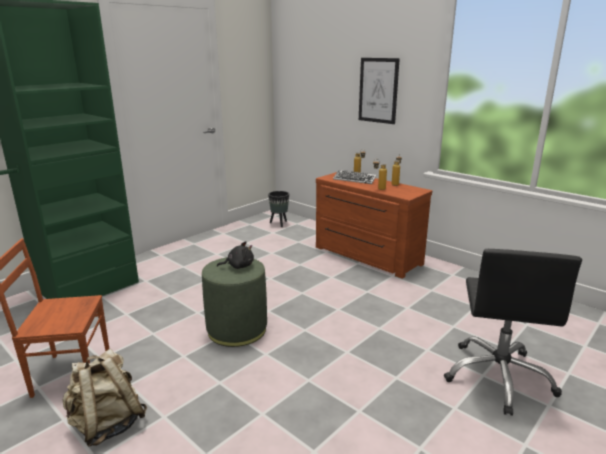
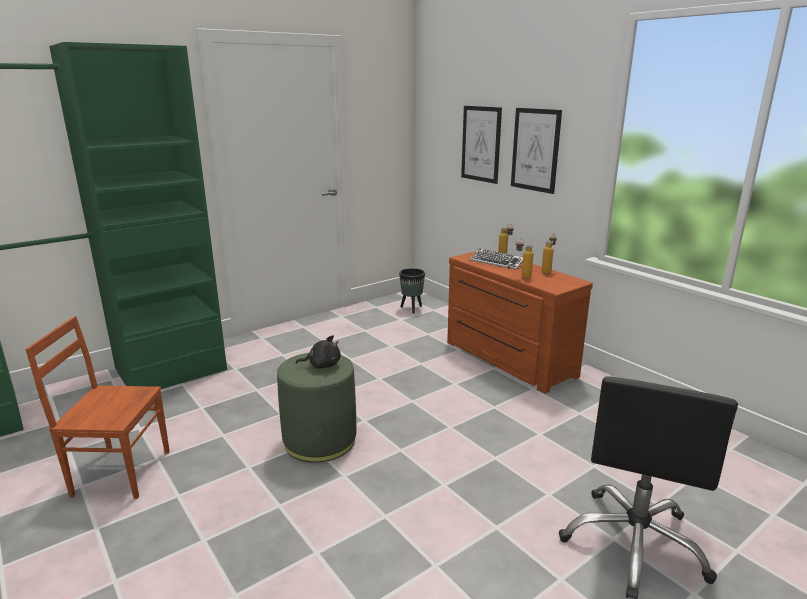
camera: 10 degrees right, 0 degrees up
(107, 424) = (139, 541): beige backpack -> none
(331, 87) = (481, 144): none -> picture

